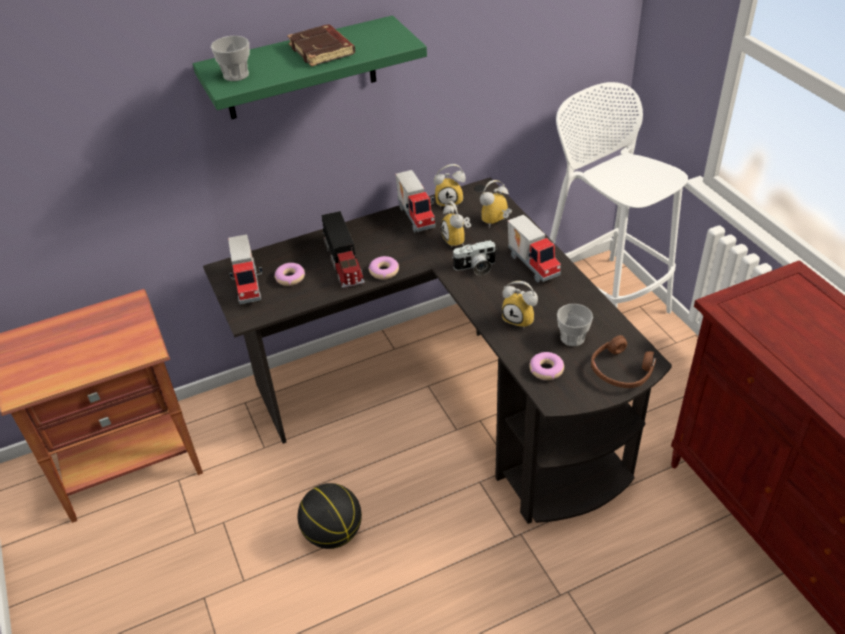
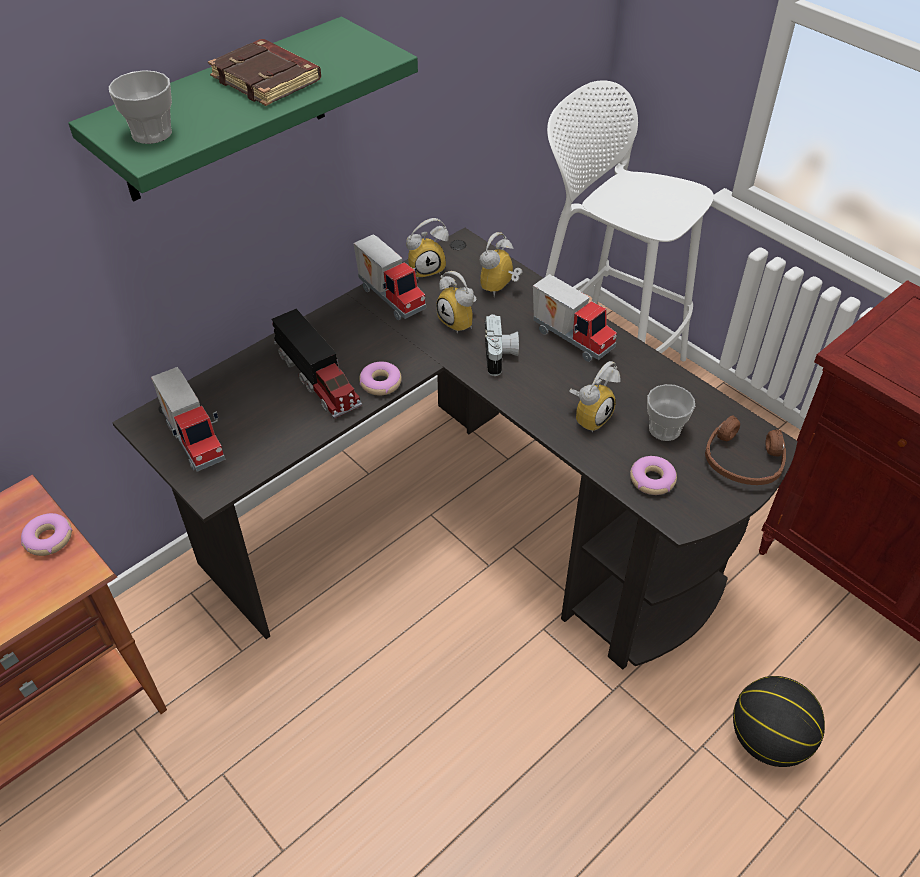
camera: 20 degrees left, 5 degrees up
(290, 278) = (251, 417): donut -> donut (48, 539)
(333, 533) = (381, 748): basketball -> basketball (768, 739)
(476, 268) = (501, 356): camera -> camera turned 60 degrees counterclockwise
(521, 319) = (589, 416): alarm clock -> alarm clock turned 60 degrees counterclockwise

